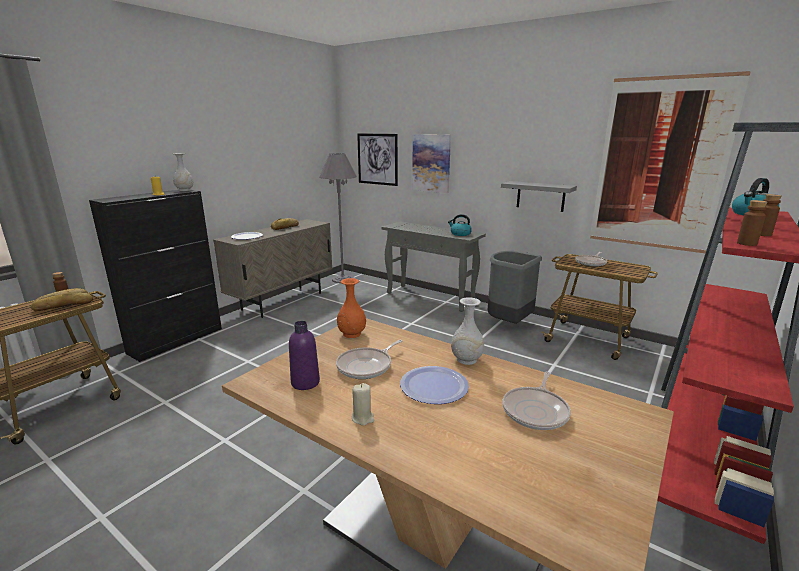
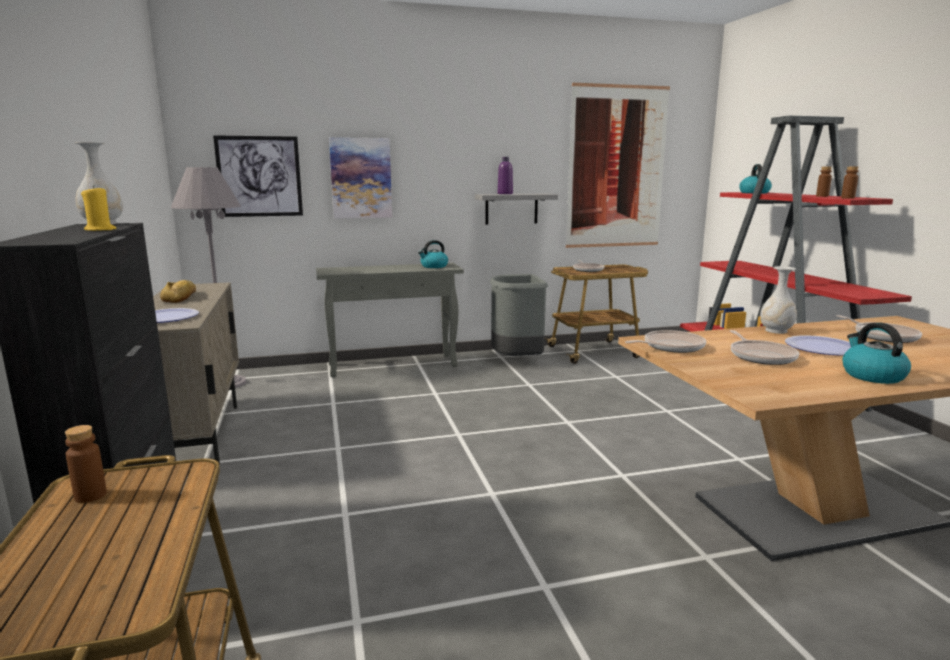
camera: 50 degrees left, 5 degrees down
(64, 305) = (156, 496): bread -> none
(305, 383) = (781, 380): purple bottle -> purple bottle (505, 194)
(352, 334) = (670, 347): orange vase -> frying pan
(363, 418) = (872, 375): beige candle -> kettle

